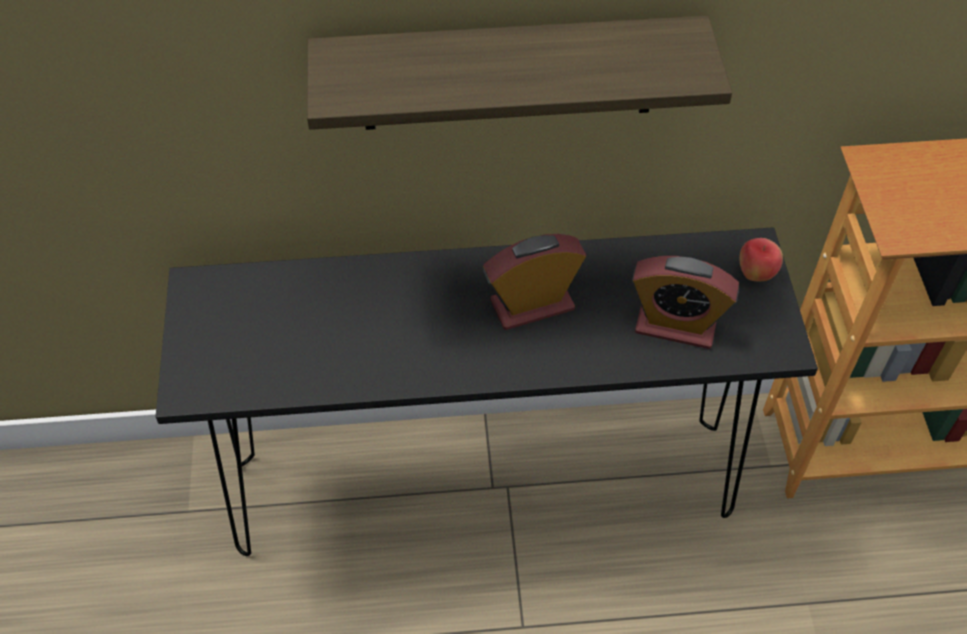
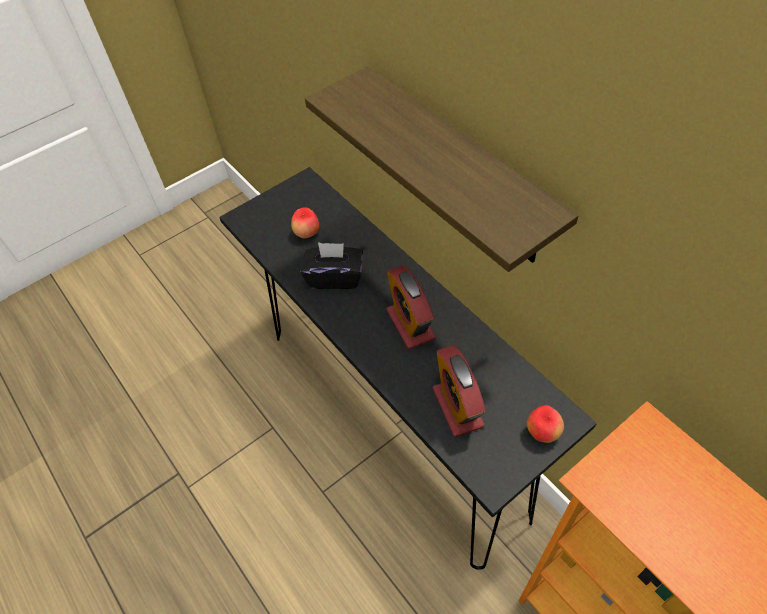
camera: 60 degrees right, 0 degrees up
(293, 331) = (307, 234): none -> apple
(395, 339) = (335, 277): none -> black tissue box
(532, 305) = (410, 324): alarm clock -> alarm clock turned 150 degrees counterclockwise

